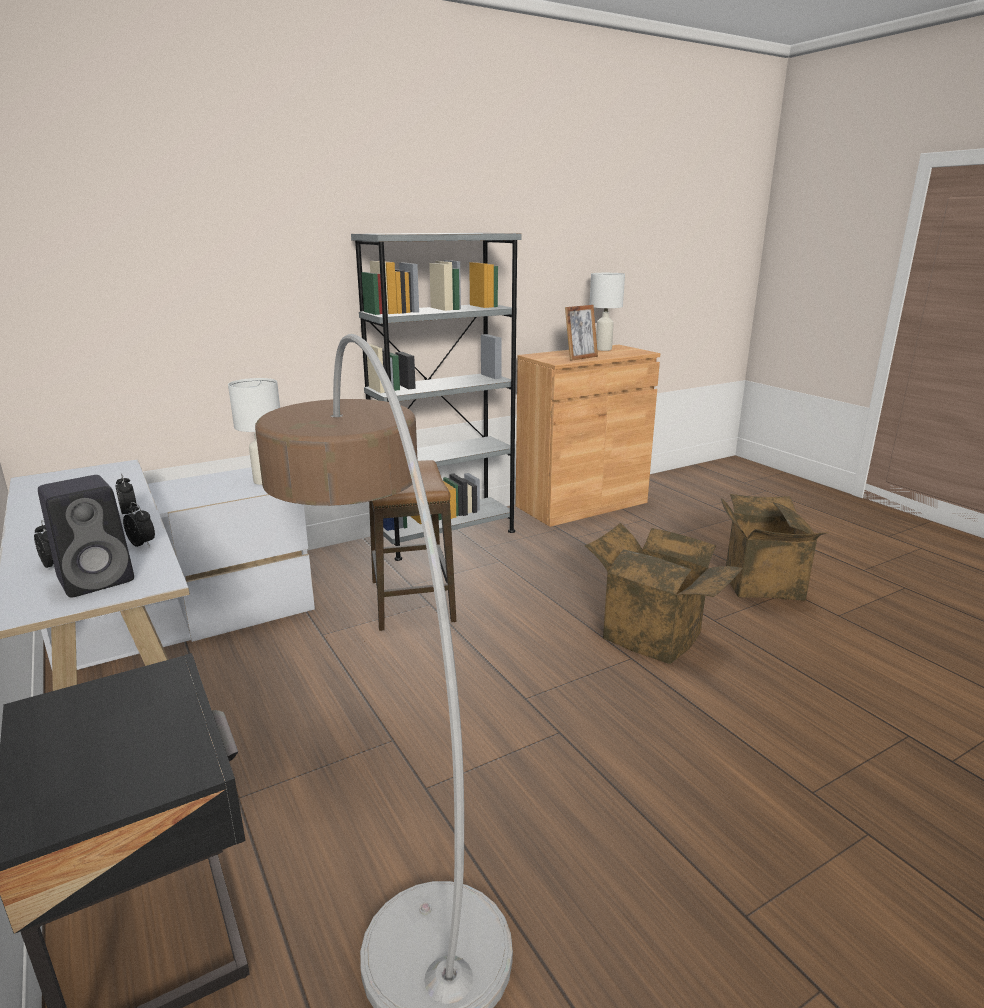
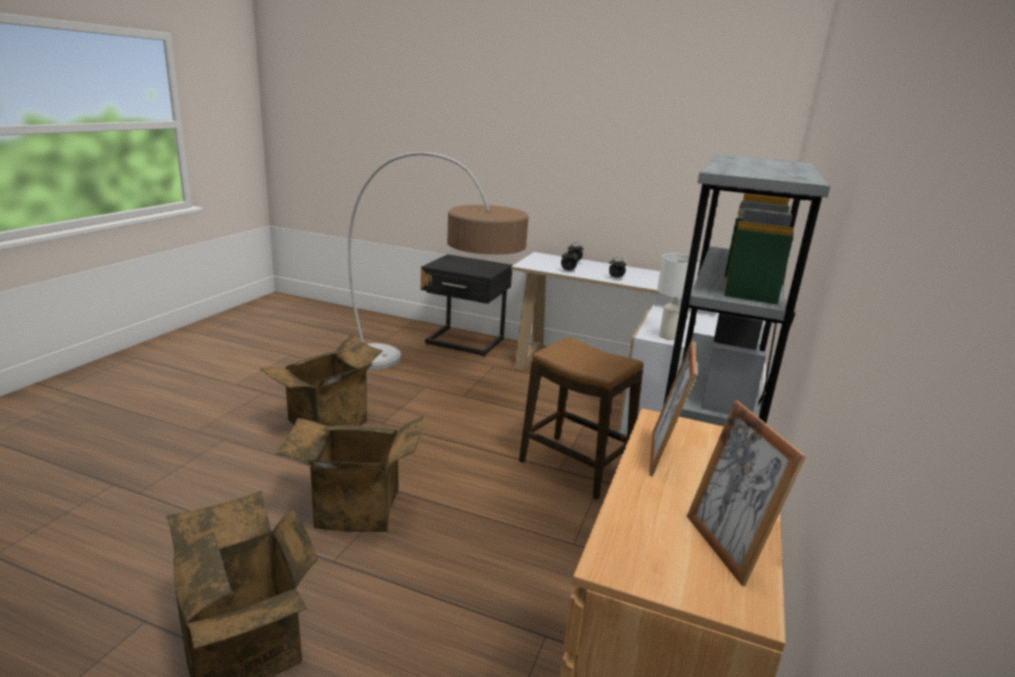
camera: 140 degrees right, 0 degrees up
(99, 579) = (546, 262): black speaker -> none
(603, 349) = (725, 547): white table lamp -> picture frame
(639, 763) = (328, 423): none -> cardboard box

